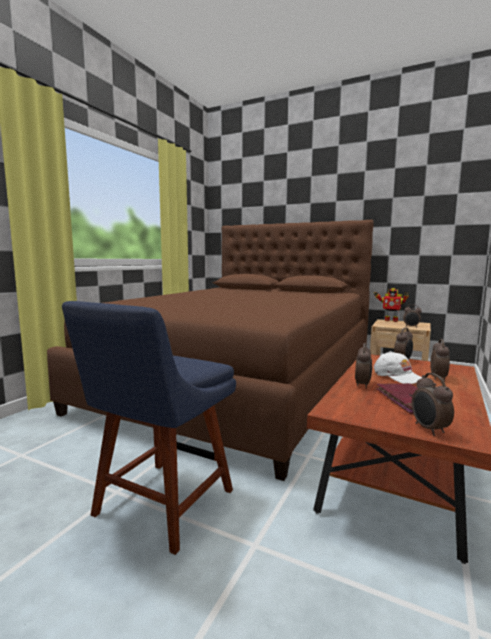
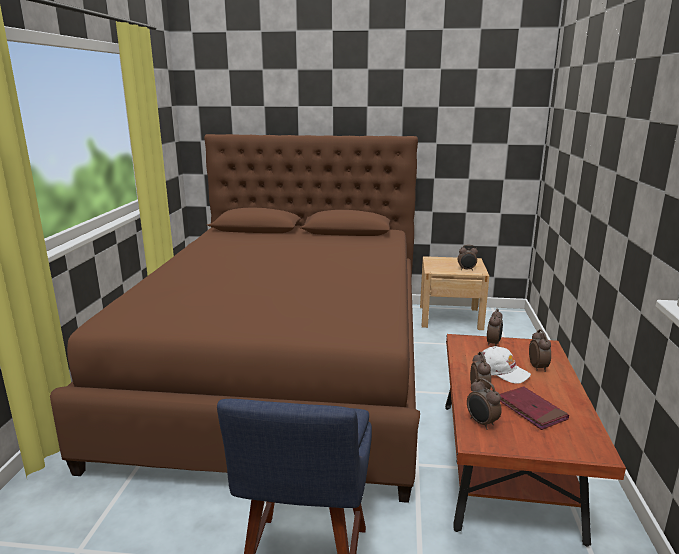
camera: 20 degrees left, 10 degrees up
(390, 320) = (439, 258): toy robot -> none
(429, 429) = (565, 448): alarm clock -> alarm clock (481, 423)

